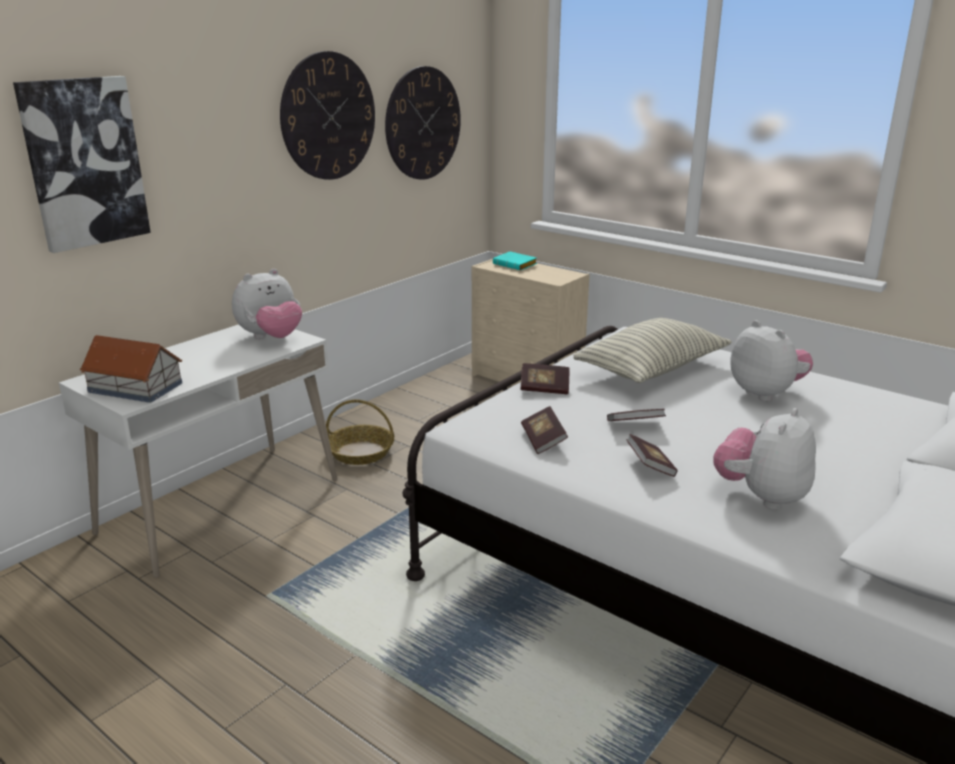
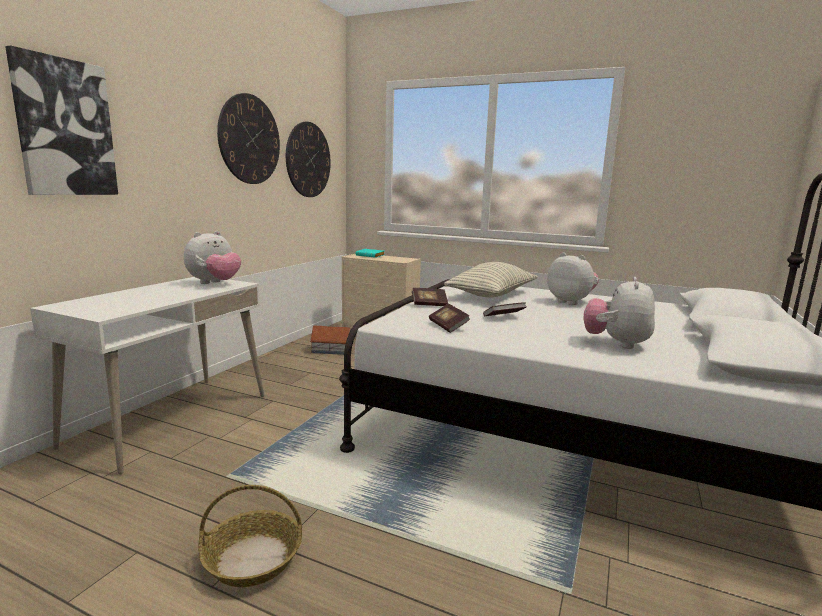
camera: 15 degrees left, 10 degrees down
(135, 387) = (105, 307): toy house -> toy house (331, 349)
(361, 452) = (277, 378): basket -> basket (253, 558)
(650, 466) = (531, 334): book -> none

